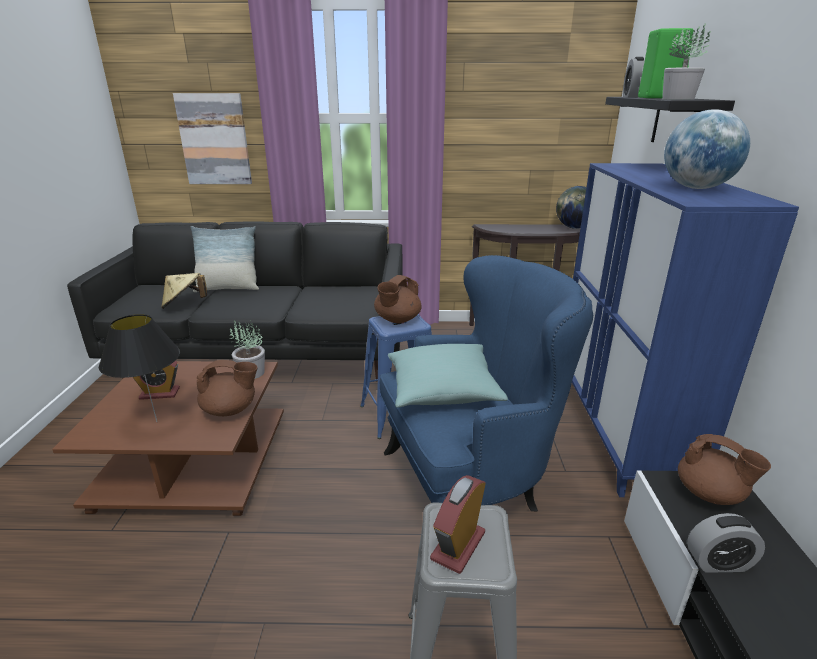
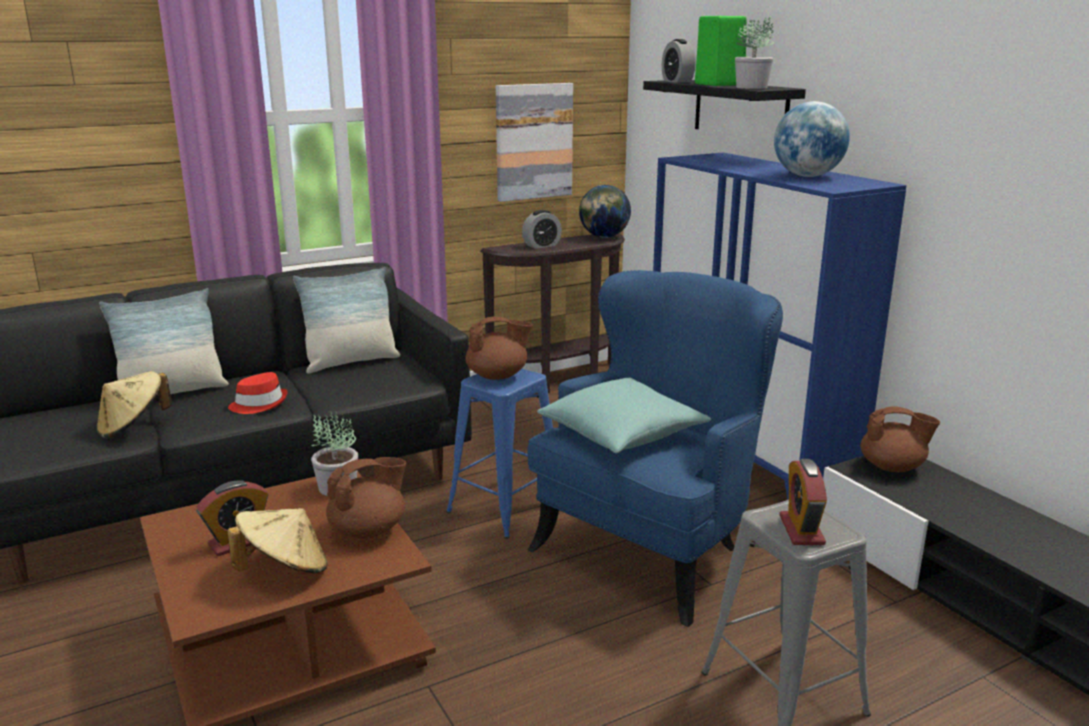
camera: 30 degrees left, 5 degrees down
(156, 421) = (284, 569): black table lamp -> beige hat
(214, 139) = (82, 161): picture -> picture (533, 141)
(259, 305) = (259, 404): none -> red hat
(341, 289) = (351, 362): none -> pillow
(397, 320) = (498, 376): brown teapot -> brown teapot turned 105 degrees counterclockwise
(718, 562) = (937, 511): alarm clock -> alarm clock (541, 246)

